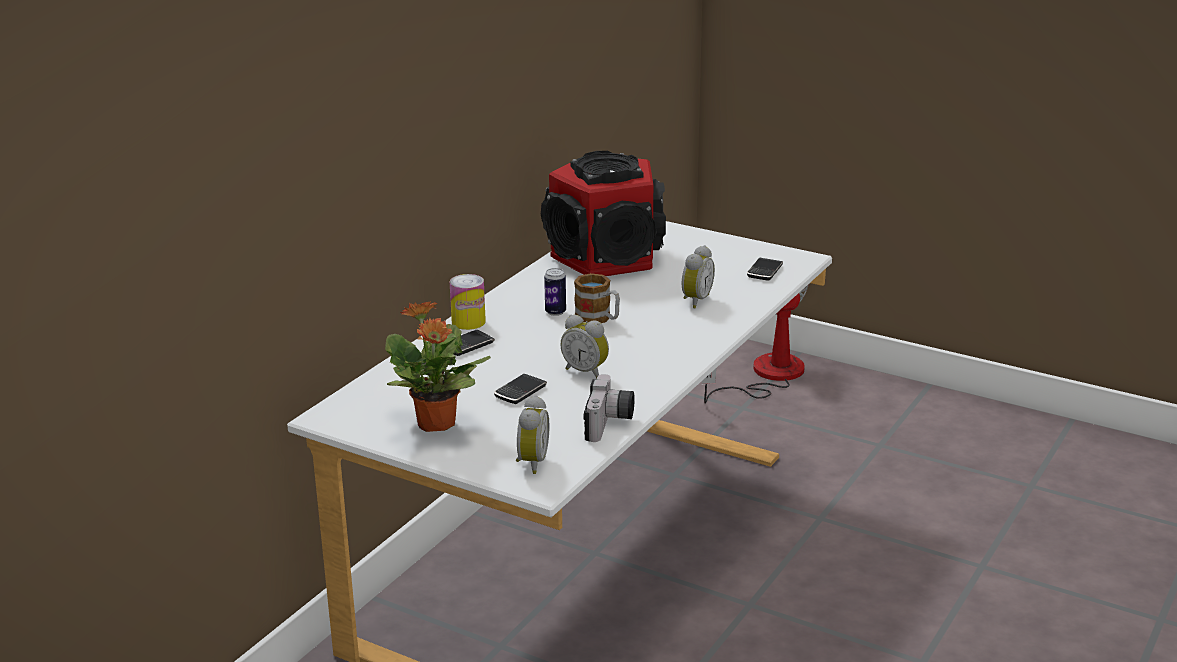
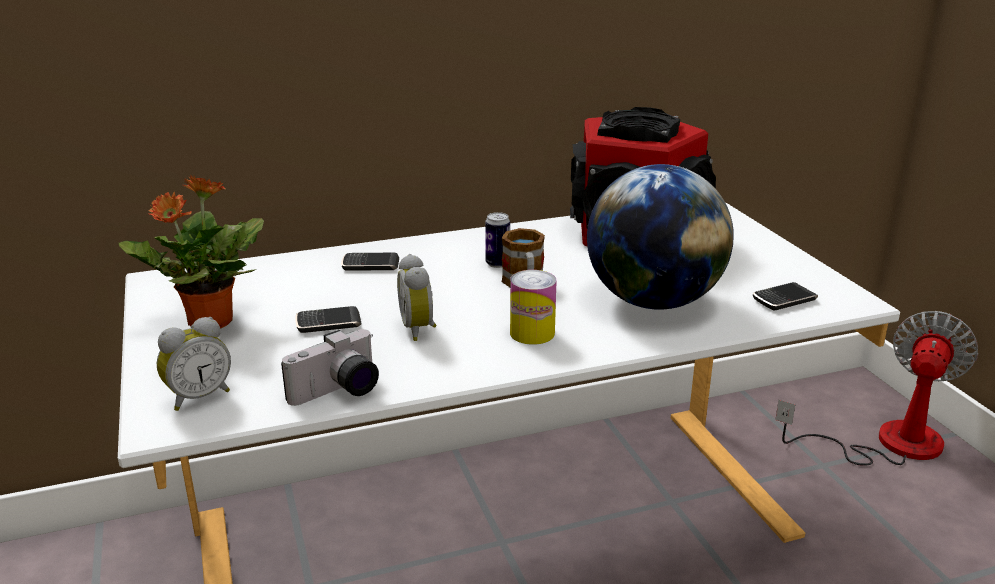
camera: 40 degrees right, 0 degrees up
(468, 322) = (410, 246): can -> can (532, 333)
(694, 300) = (653, 301): alarm clock -> globe

